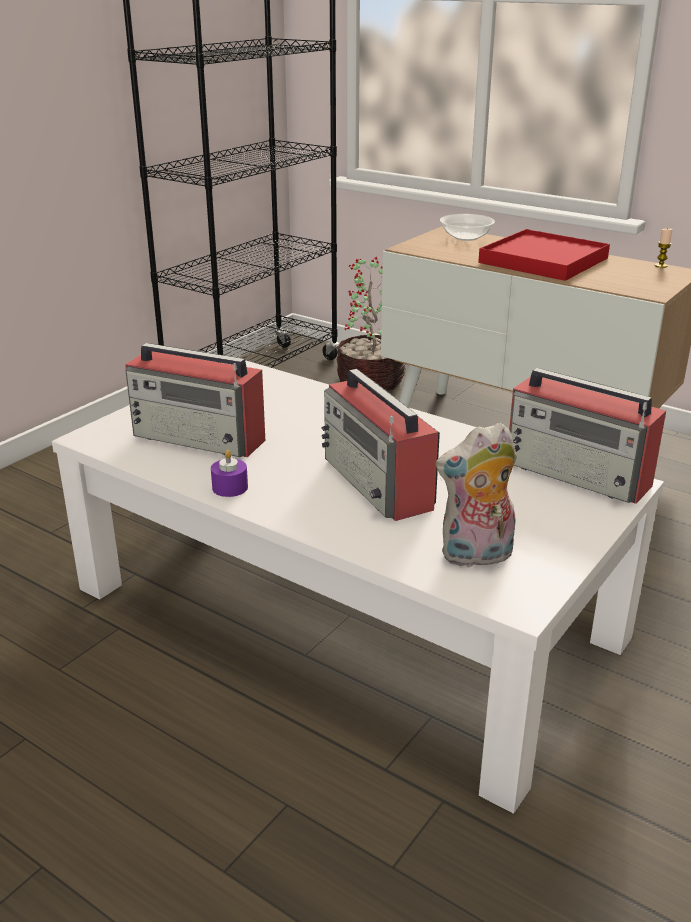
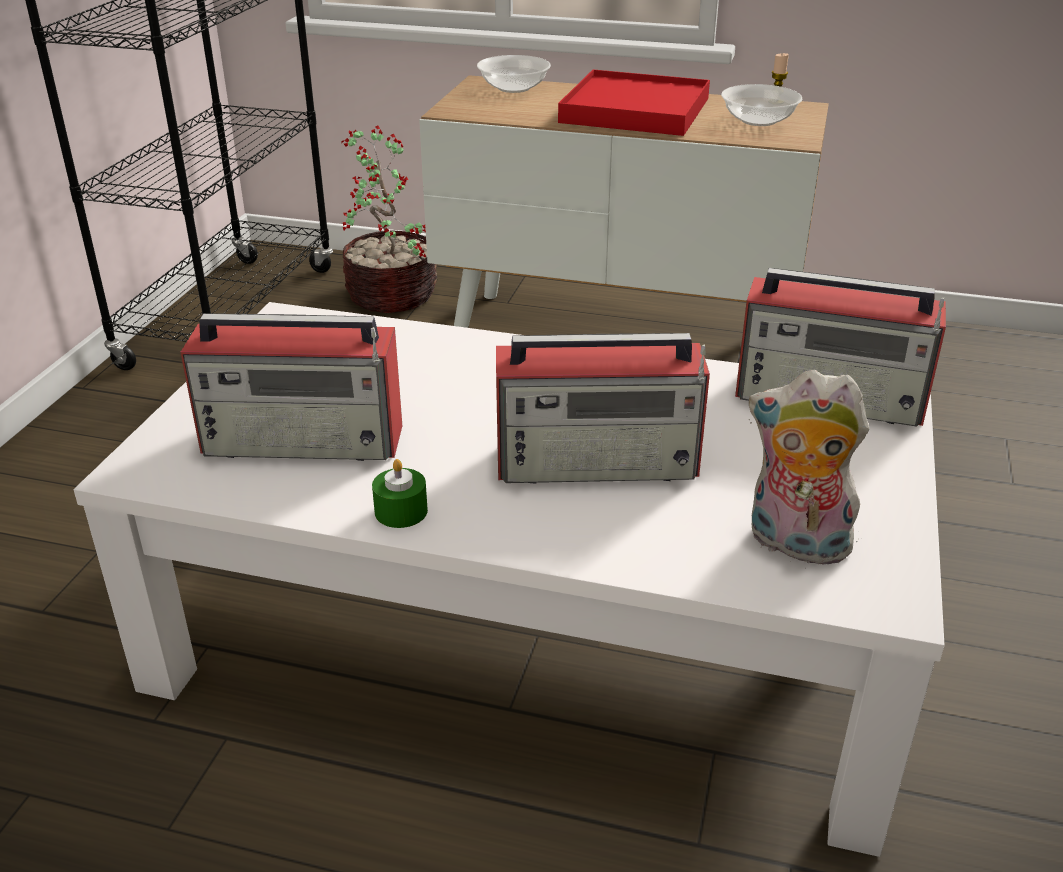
camera: 20 degrees left, 5 degrees up
(230, 487) = (401, 511): purple candle -> green candle
(378, 484) = (600, 462): radio -> radio turned 45 degrees counterclockwise
(476, 557) = (794, 544): plush toy -> plush toy turned 60 degrees clockwise
(634, 277) = (758, 120): none -> bowl

